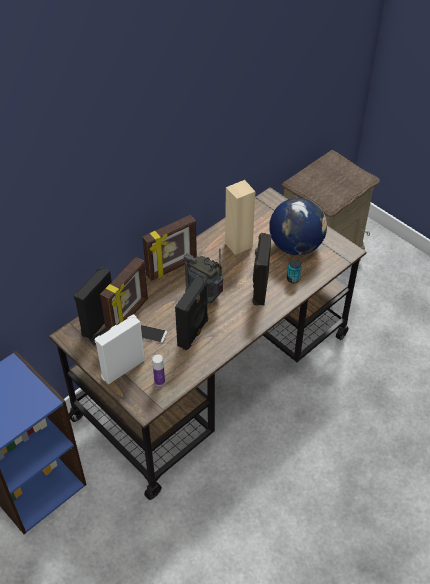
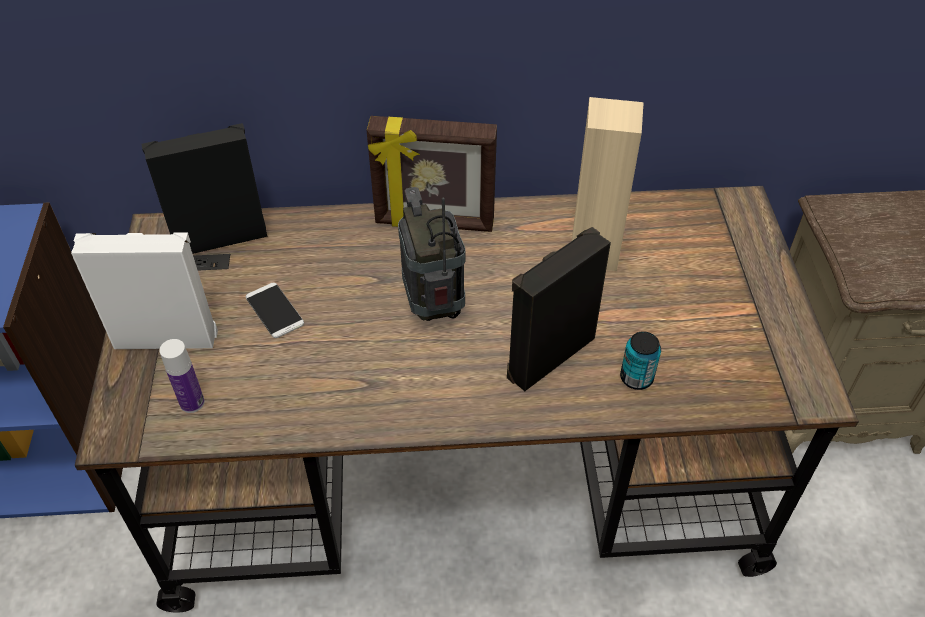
camera: 40 degrees right, 0 degrees up
(128, 316) = (275, 257): picture frame -> none
(194, 333) = (344, 357): black speaker -> none
(296, 246) = (706, 319): globe -> none

